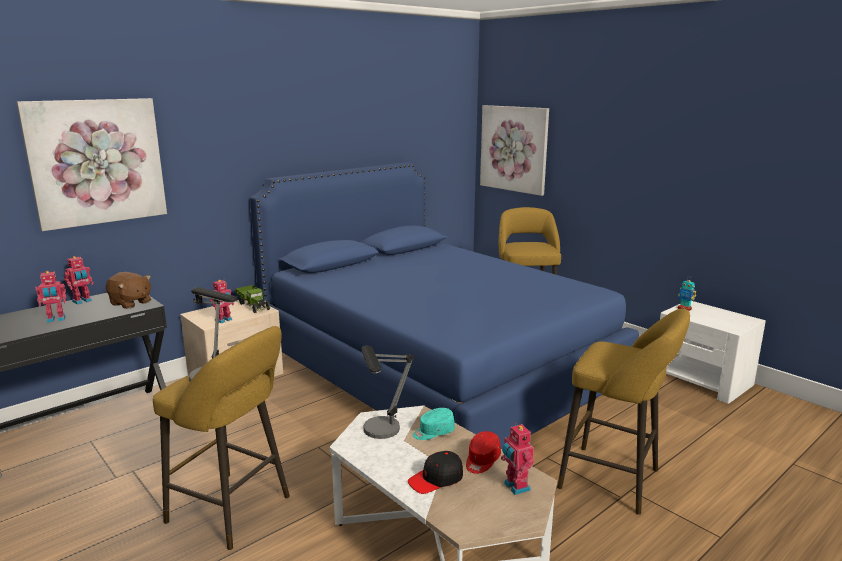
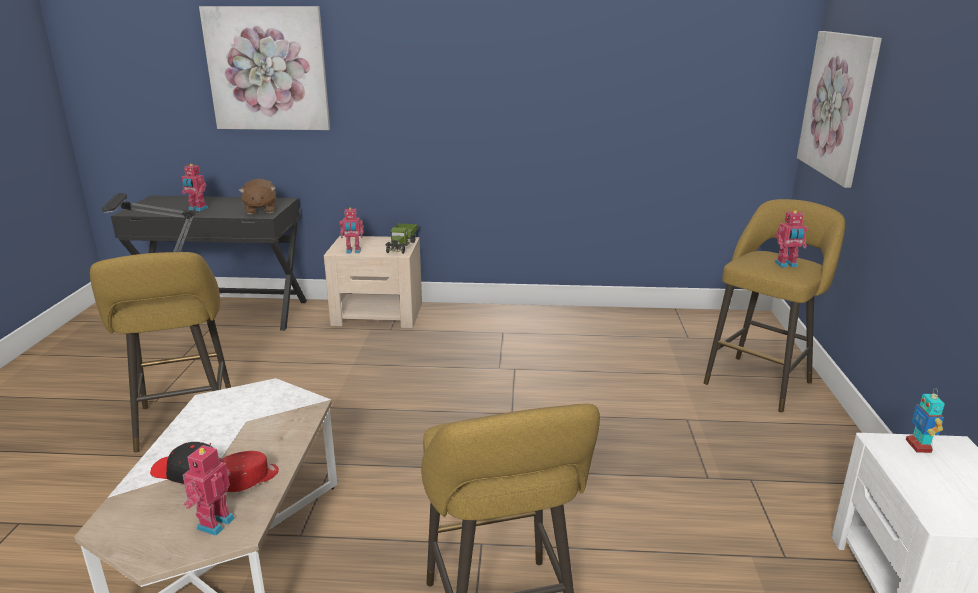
camera: 45 degrees right, 5 degrees up
(82, 301) = (241, 200): toy robot -> toy robot (786, 265)
(381, 435) = (243, 406): table lamp -> none
(433, 432) = (279, 428): turquoise cap -> none
(435, 371) = (545, 388): blue bed -> none
(482, 461) = (249, 479): red cap -> red cap turned 150 degrees clockwise

